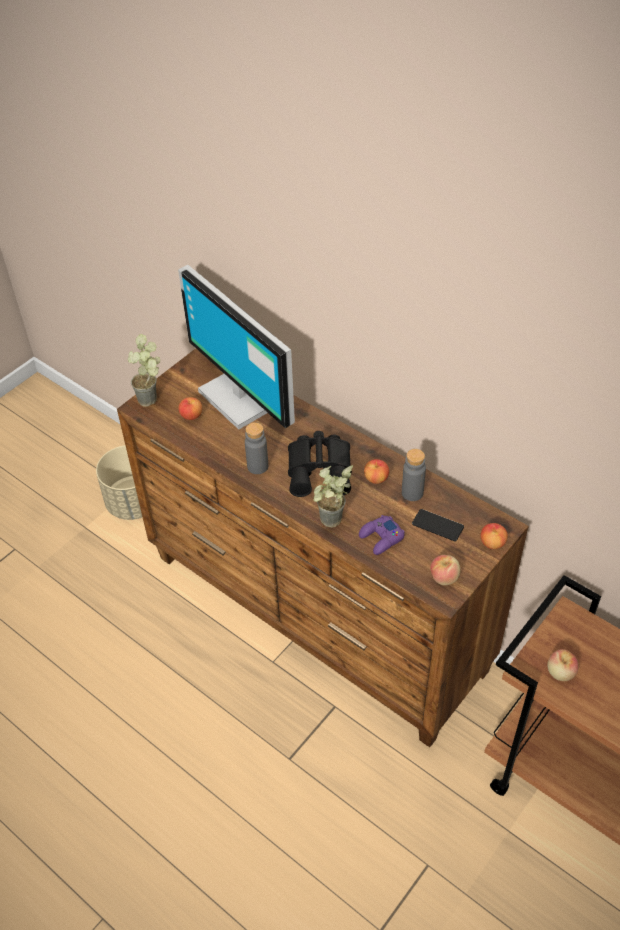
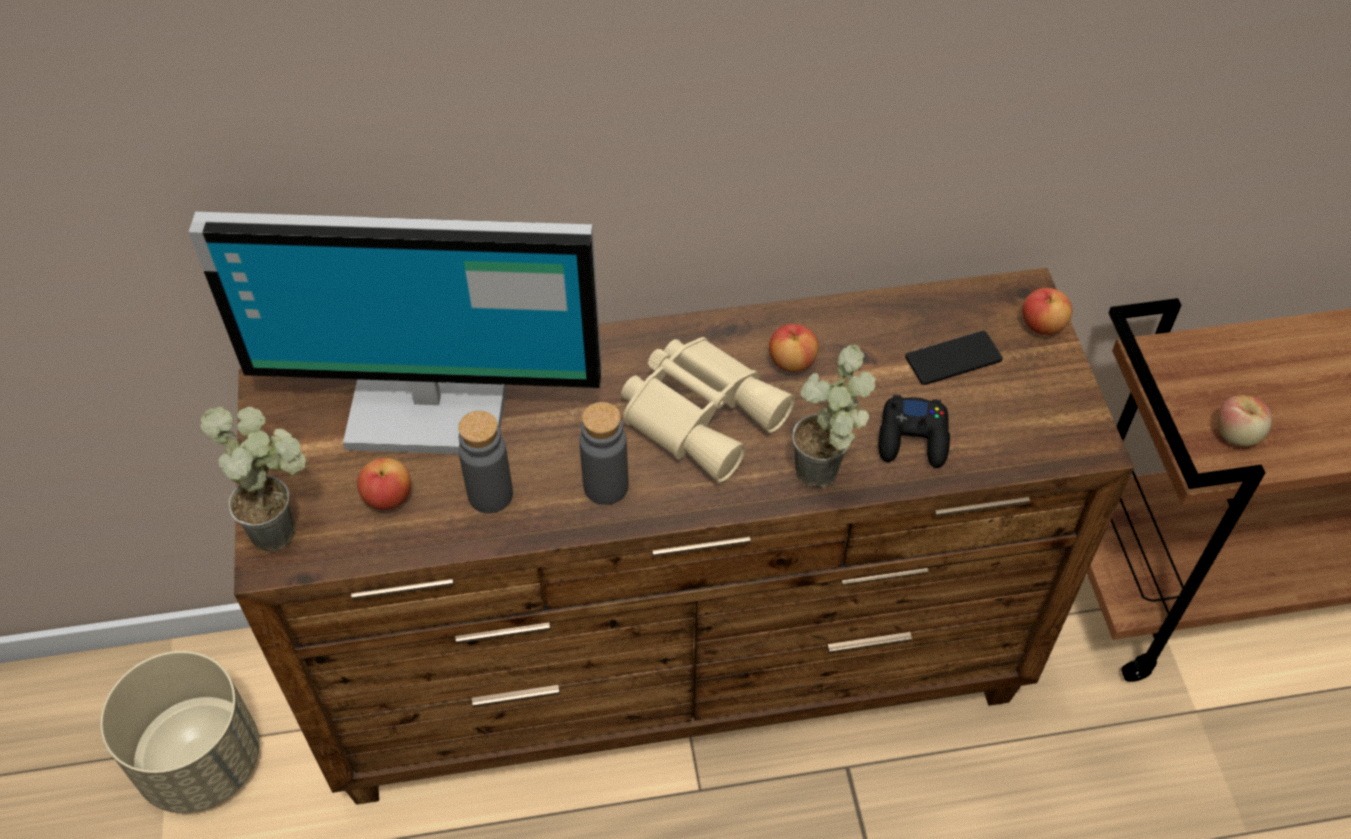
camera: 50 degrees left, 5 degrees up
(321, 469) = (702, 412): black binoculars -> beige binoculars
(381, 538) = (913, 438): purple game controller -> black game controller
(412, 493) = (863, 342): grey bottle -> grey bottle (490, 495)
(444, 577) = (1055, 421): apple -> none

